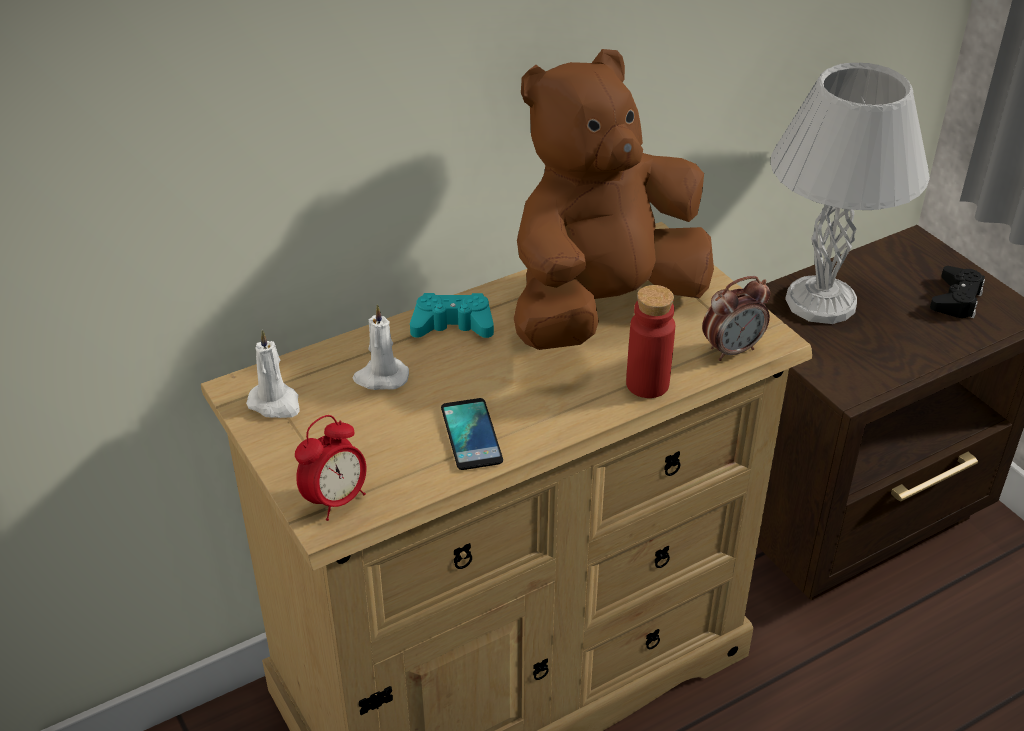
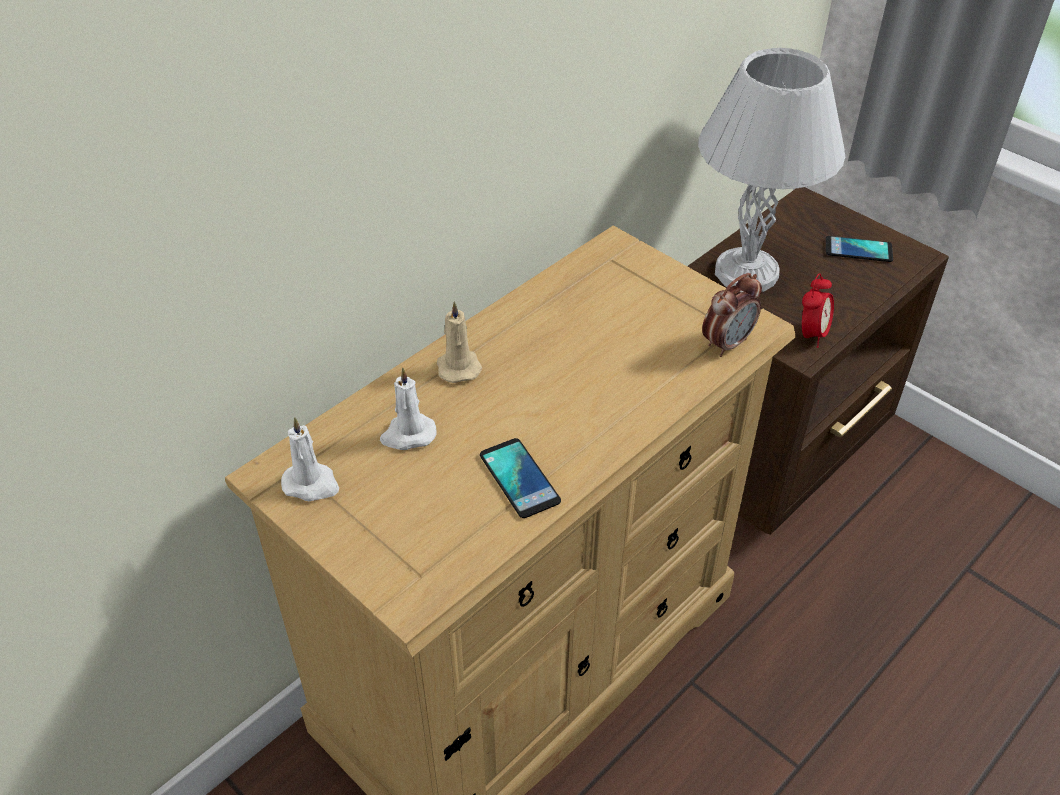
camera: 15 degrees left, 5 degrees up
(336, 500) = (412, 577): alarm clock -> alarm clock (811, 335)
(452, 325) = (458, 366): turquoise game controller -> beige candle
(601, 307) = (592, 321): brown plush toy -> none
(647, 384) = (664, 393): red bottle -> none
(956, 299) = (858, 250): black game controller -> phone

